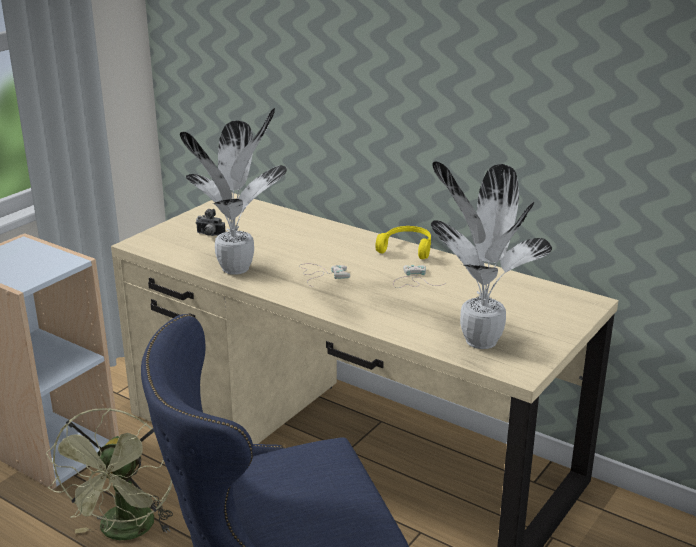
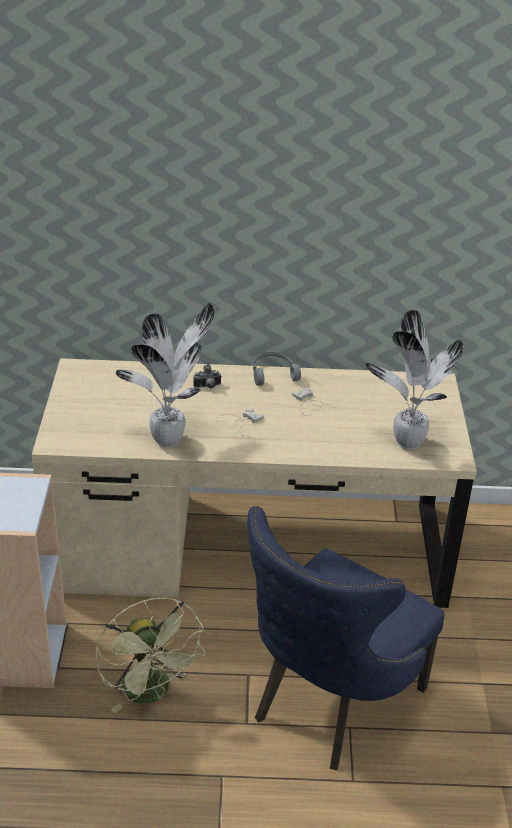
camera: 35 degrees left, 10 degrees up
(209, 235) = (104, 413): camera -> camera (207, 387)
(407, 248) = (273, 373): yellow headphones -> grey headphones

